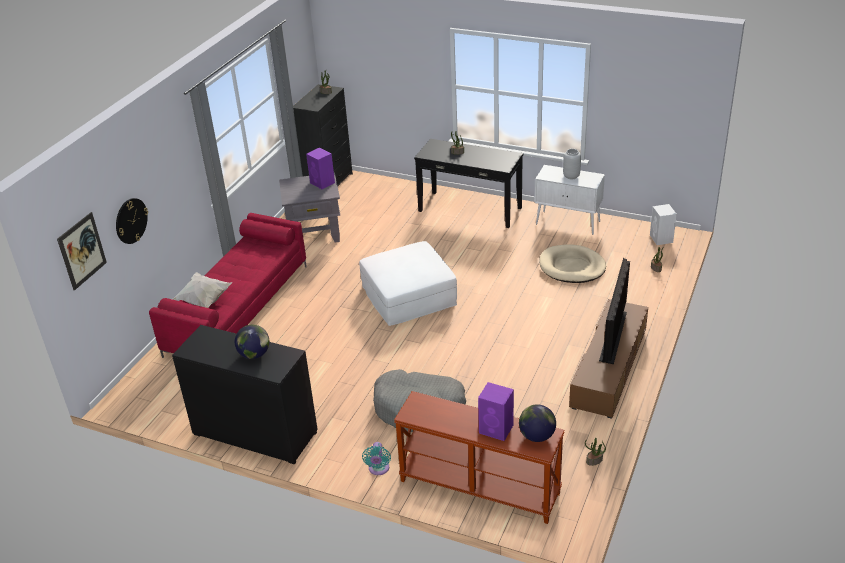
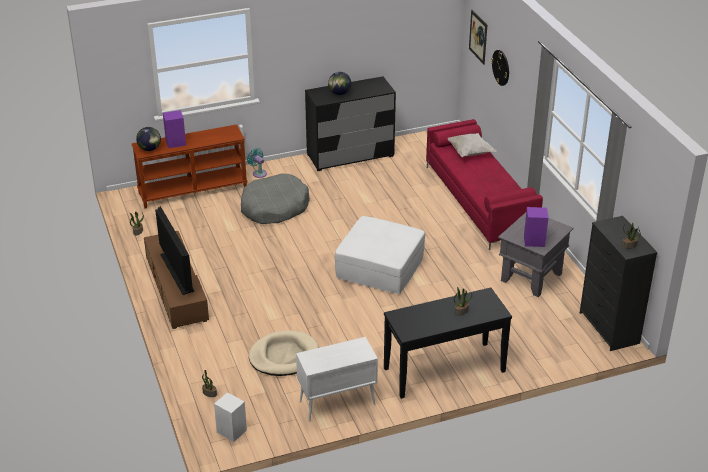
camera: 135 degrees right, 0 degrees up
(571, 176) = (335, 356): grey vase -> none

